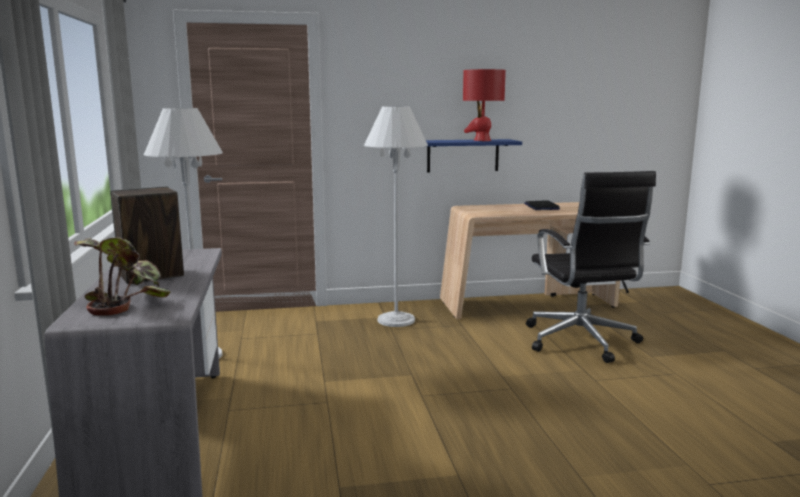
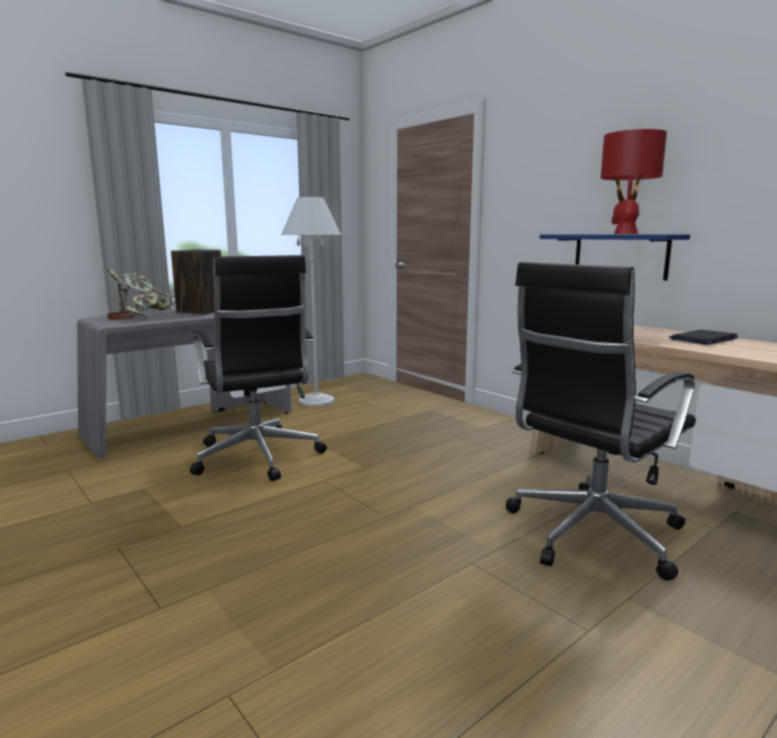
camera: 60 degrees right, 0 degrees up
(330, 414) = (257, 458): none -> black office chair
(396, 320) = (483, 433): white floor lamp -> none

